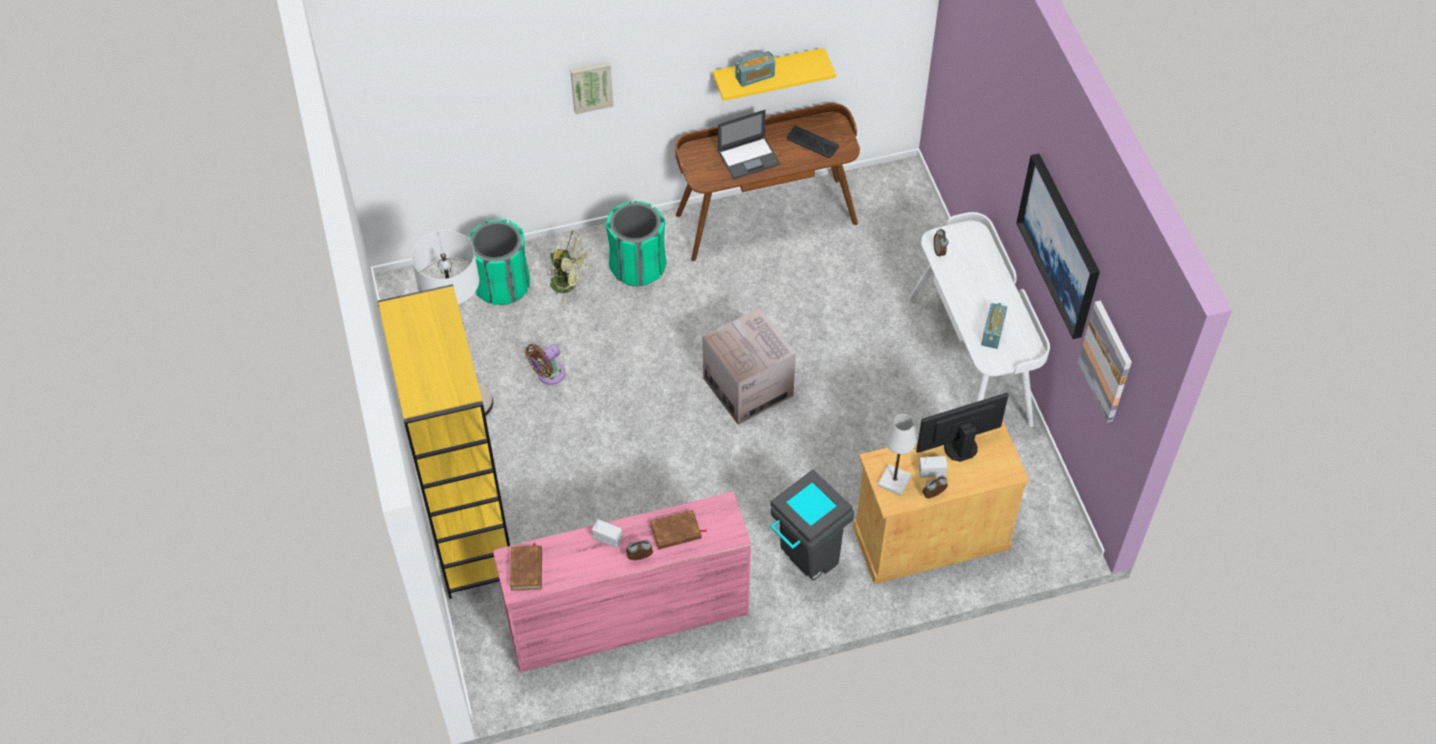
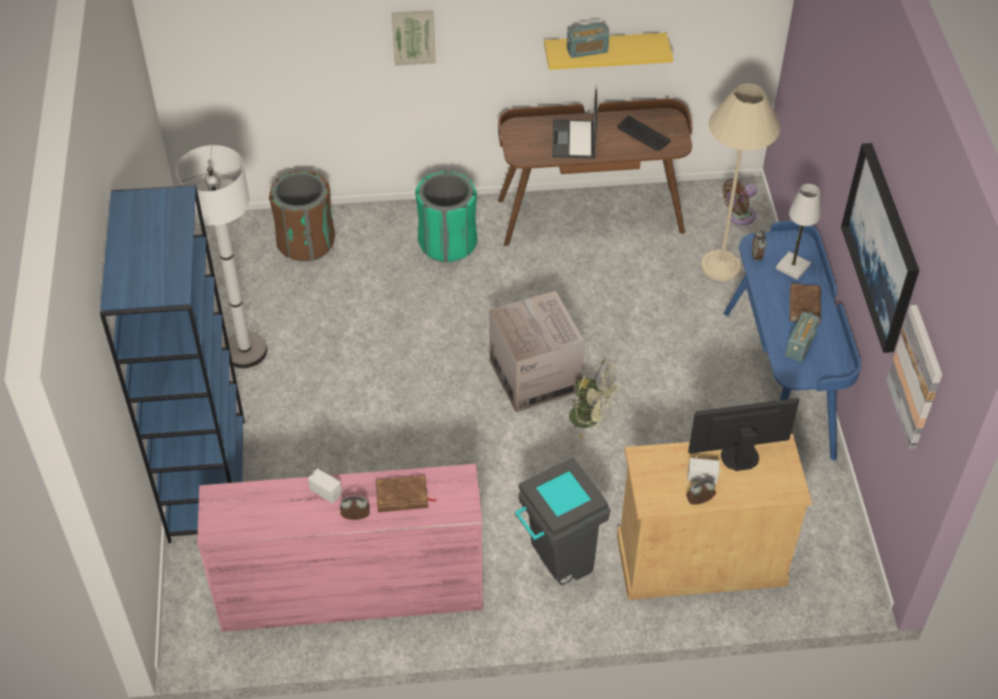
camera: 10 degrees right, 5 degrees down
(469, 533) = (206, 479): yellow bookcase -> blue bookcase
(502, 285) = (306, 242): green trash can -> brown trash can
(527, 569) = (230, 511): brown book -> brown book (805, 306)
(548, 375) = (330, 335): brown fan -> brown fan (738, 216)
(569, 284) = (374, 251): green fan -> green fan (591, 419)
(749, 157) = (574, 140): laptop -> laptop turned 105 degrees clockwise
(894, 481) = (658, 480): white table lamp -> white table lamp (793, 267)
(897, 252) = (721, 266): none -> beige floor lamp
(971, 360) = (779, 383): white desk -> blue desk

